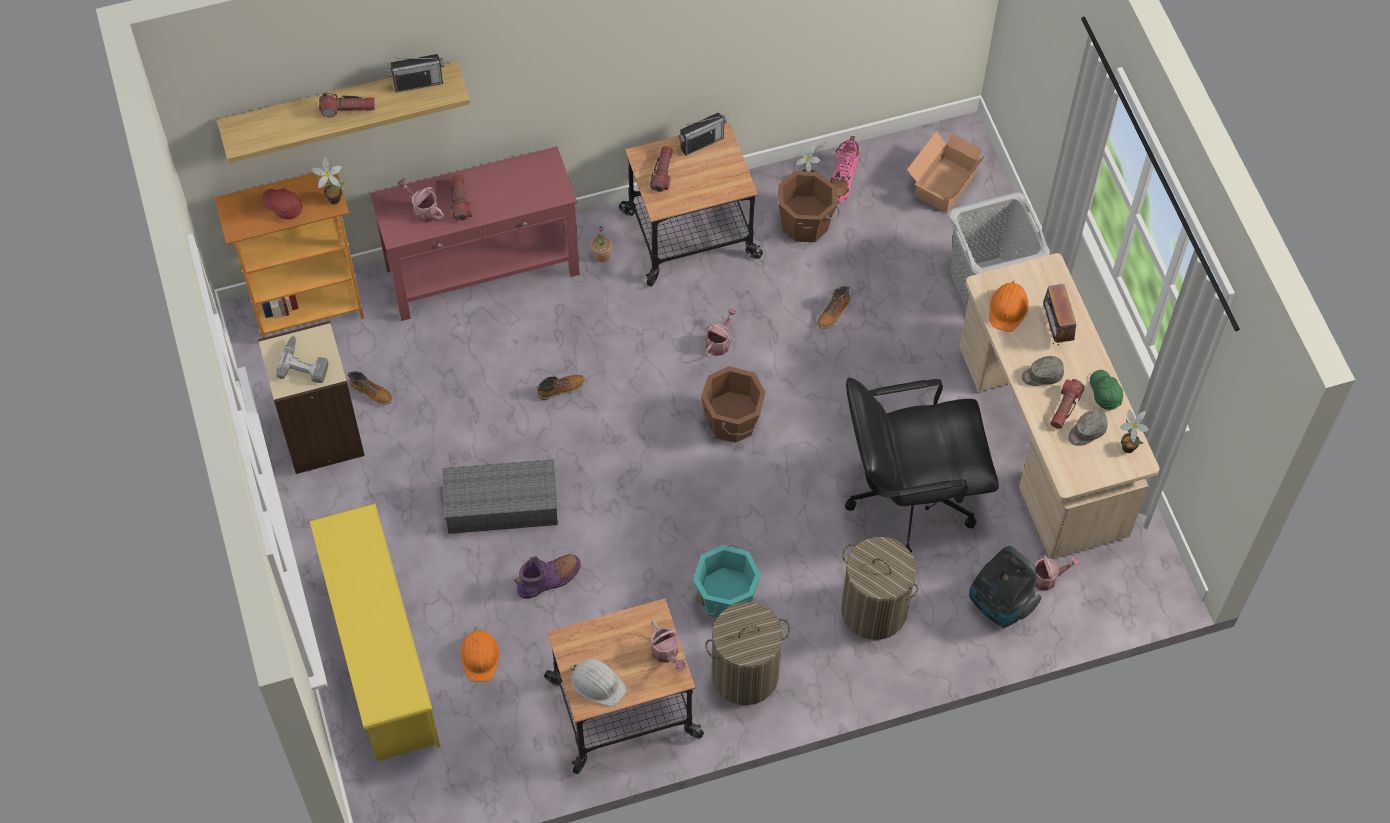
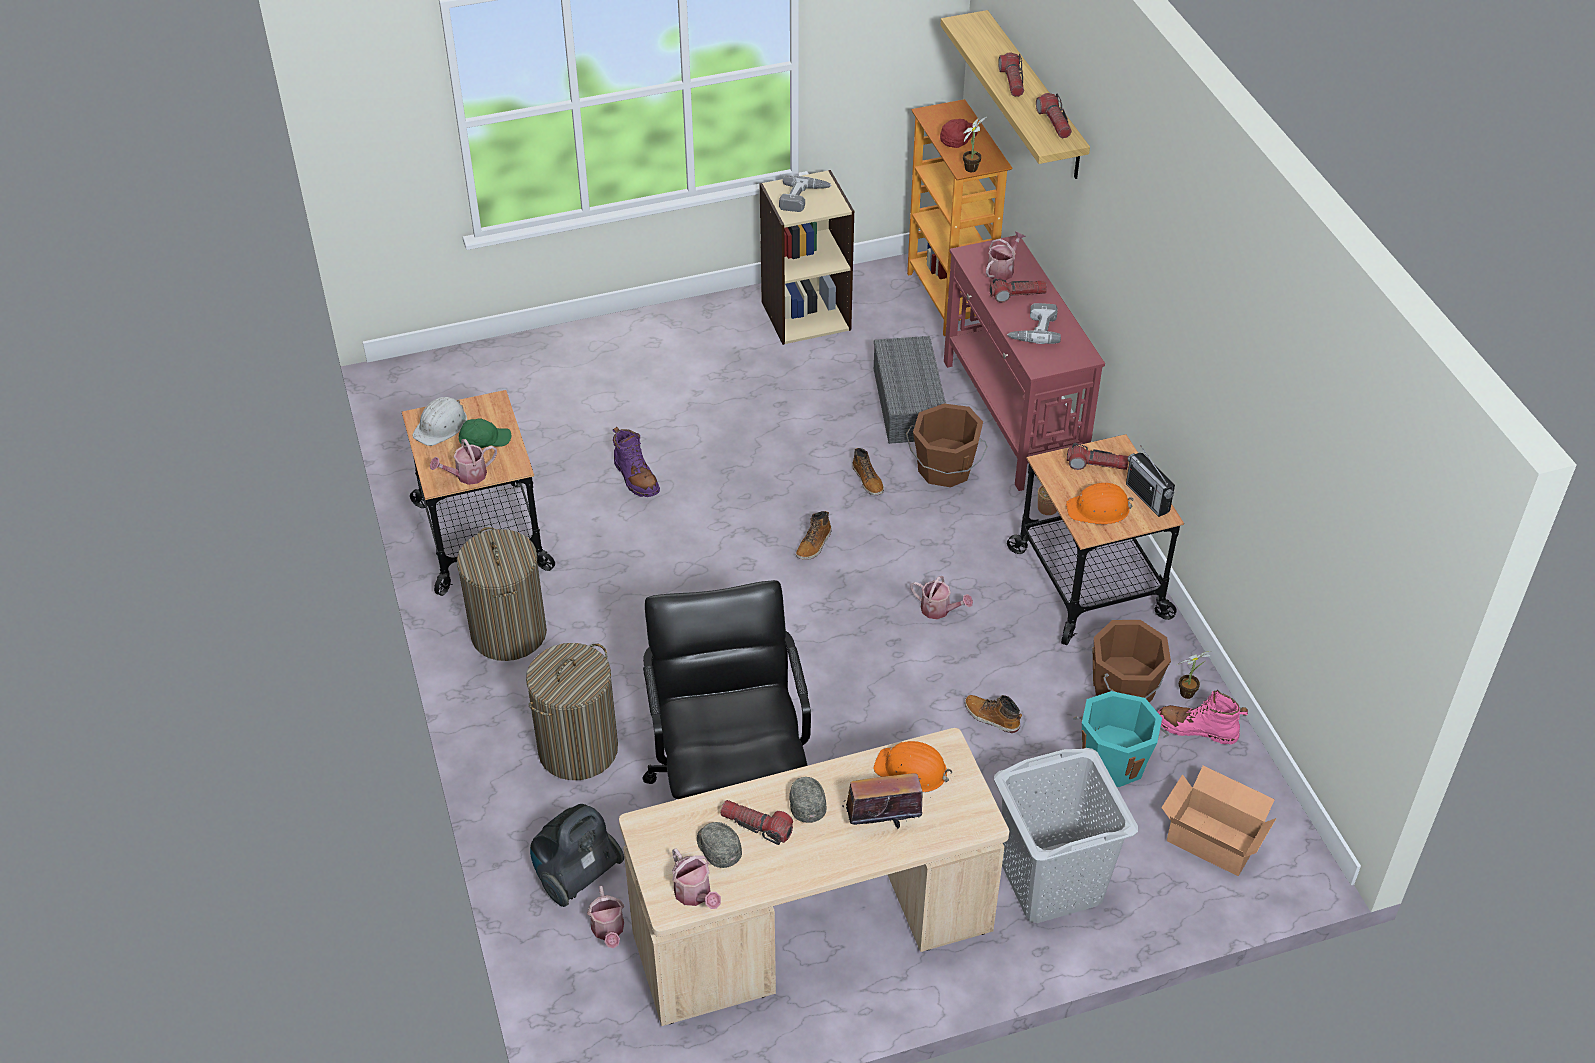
camera: 90 degrees right, 15 degrees down
(371, 392) = (856, 345): boot -> boot (814, 544)
(380, 657) = (559, 365): yellow shoe rack -> none
(418, 83) = (1054, 122): radio -> flashlight
(480, 656) = (553, 432): orange hard hat -> orange hard hat (1099, 509)
(503, 503) = (726, 442): grey storage box -> grey storage box (910, 404)
(509, 193) = (1033, 329): none -> power drill
(725, 597) = (604, 616): turquoise bucket -> turquoise bucket (1114, 760)
(733, 421) = (832, 622): brown bucket -> brown bucket (944, 469)
(1104, 393) = (780, 873): green cap -> green cap (484, 440)
(1127, 445) = (695, 895): potted plant -> watering can

